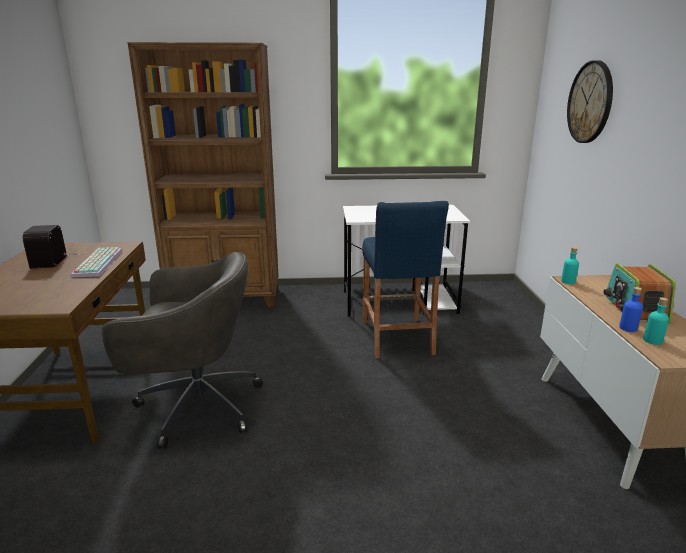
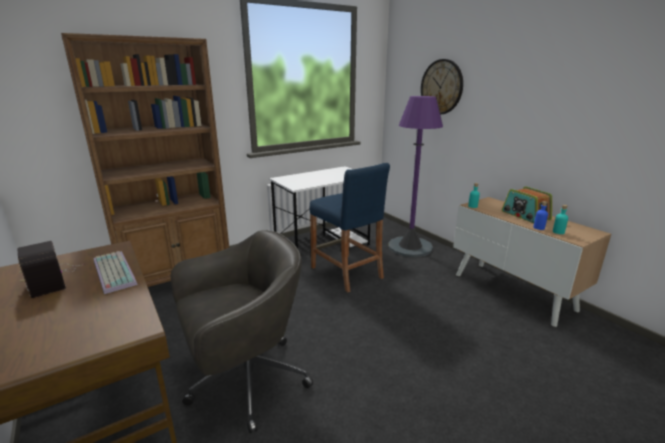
camera: 30 degrees left, 0 degrees up
(512, 329) = (410, 247): none -> purple floor lamp

